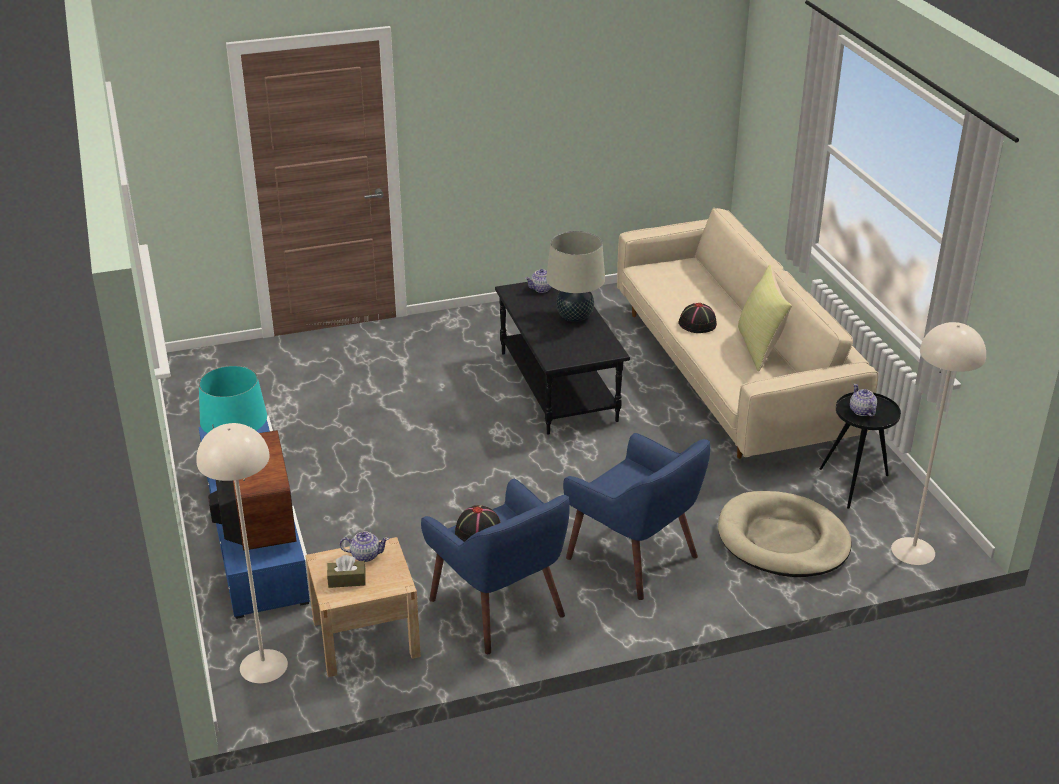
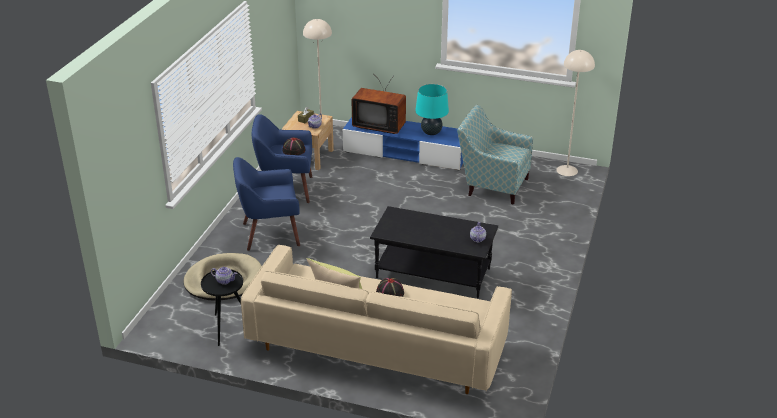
camera: 125 degrees right, 0 degrees up
(290, 415) = (492, 185): none -> armchair
(574, 317) = (431, 236): beige table lamp -> none
(913, 551) = (162, 315): beige floor lamp -> beige floor lamp (567, 170)

